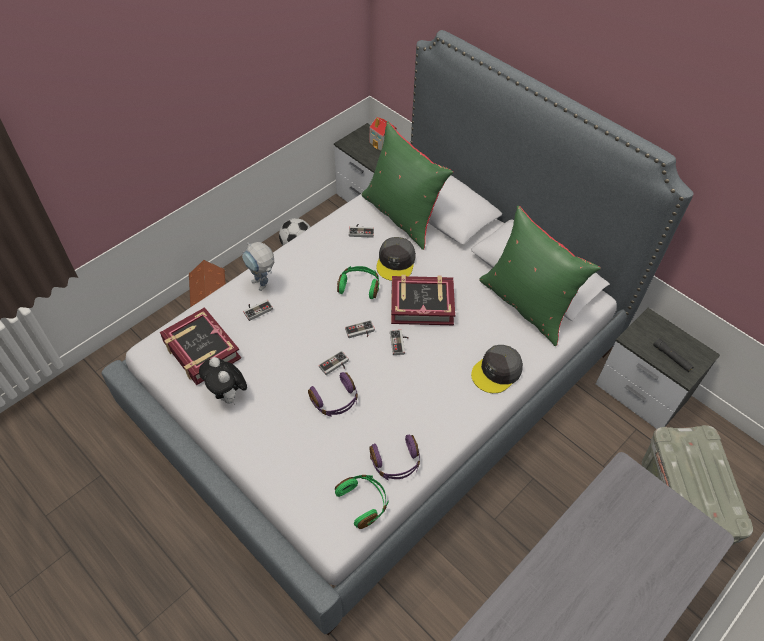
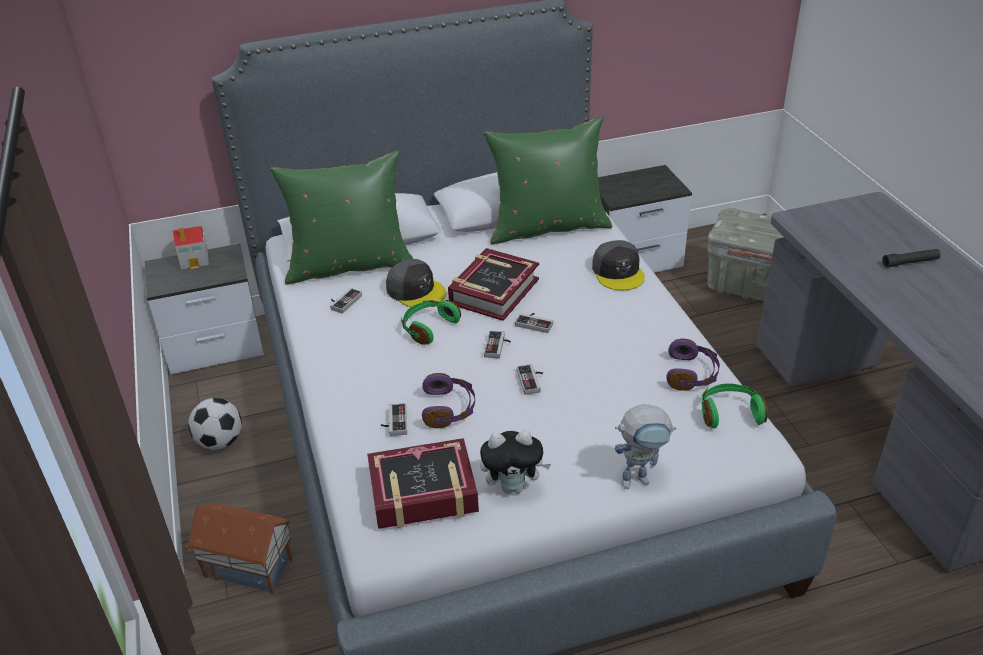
camera: 60 degrees left, 15 degrees down
(263, 286) = (358, 407): toy robot -> toy robot (641, 479)
(335, 401) = (582, 395): purple headphones -> purple headphones (449, 409)
(671, 358) = (652, 188): black flashlight -> black flashlight (910, 262)

